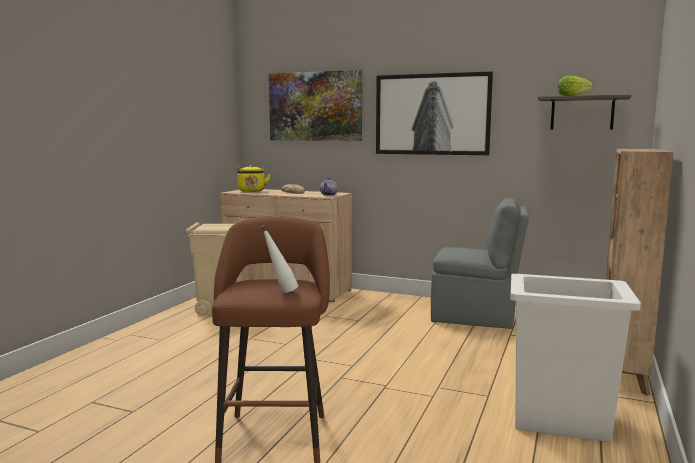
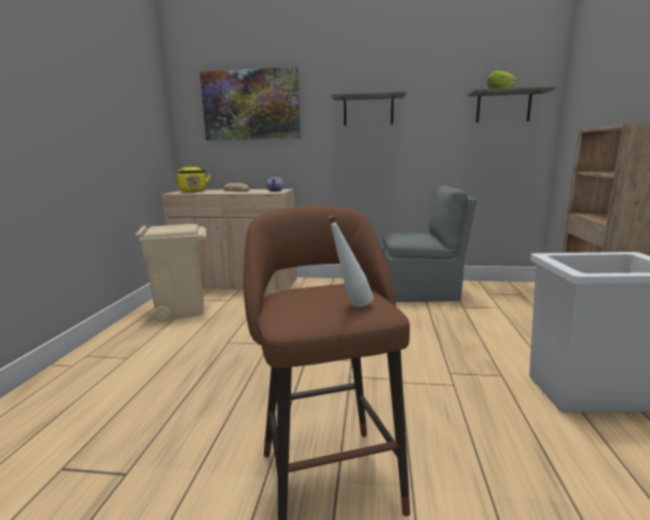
camera: 15 degrees left, 5 degrees up
(432, 114) = (368, 111): picture -> shelf

